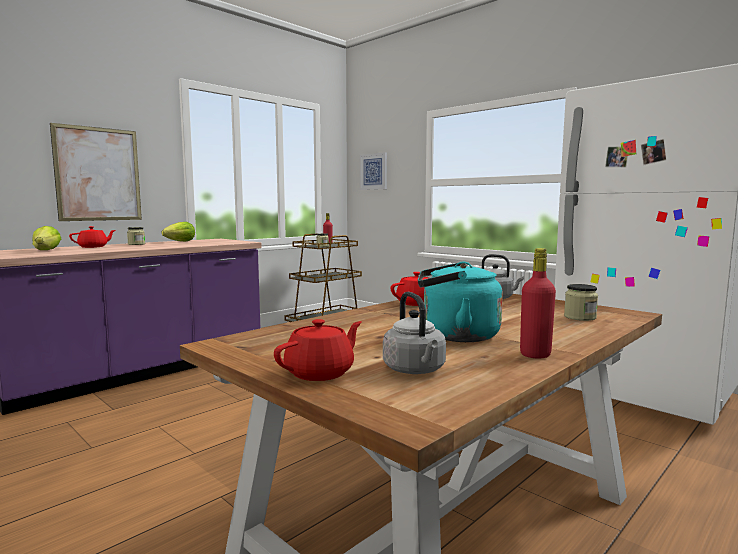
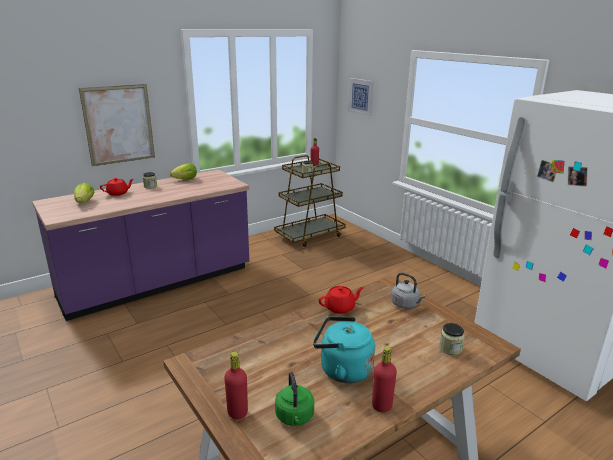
camera: 10 degrees right, 15 degrees up
(321, 373) = (237, 412): red teapot -> red bottle
(415, 370) = (295, 417): grey kettle -> green kettle

